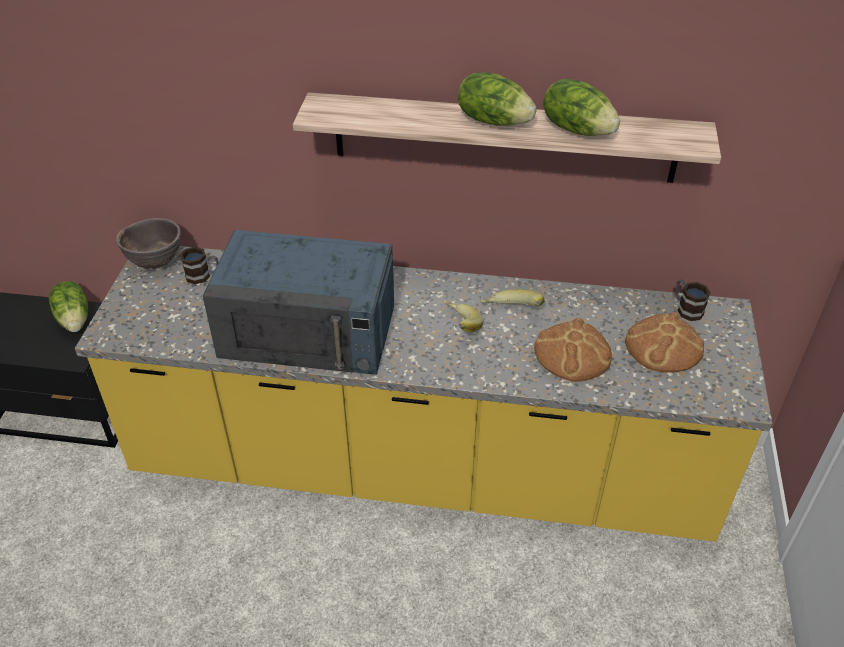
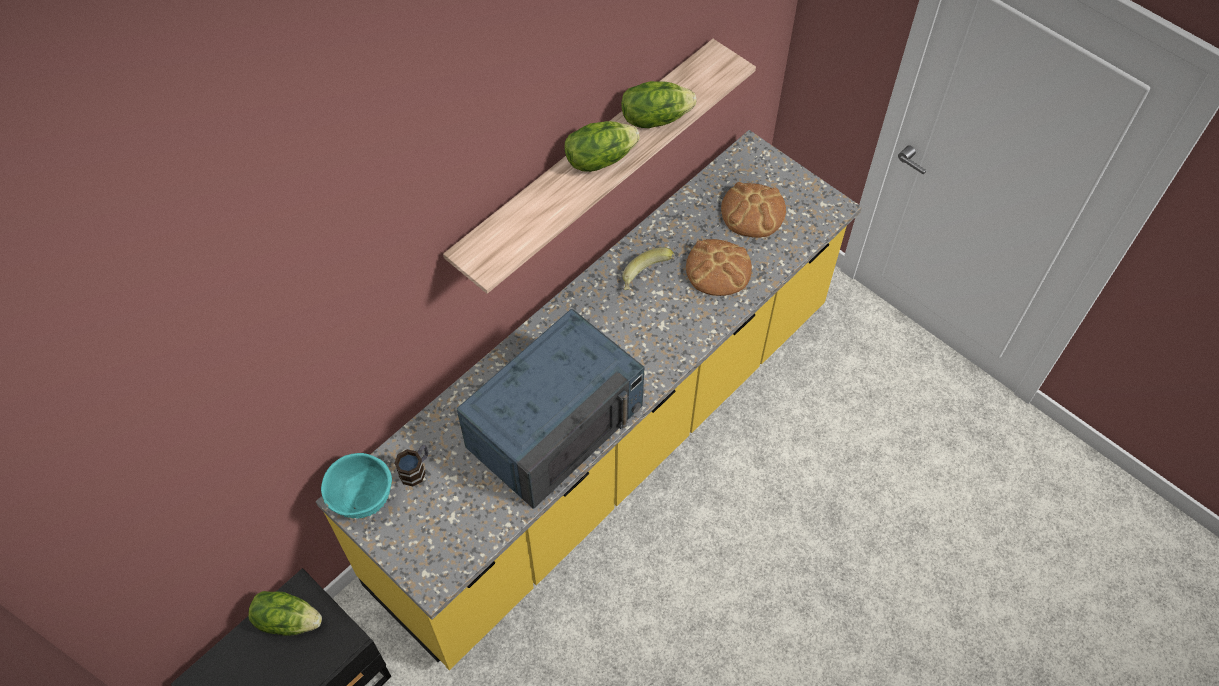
camera: 55 degrees left, 15 degrees up
(156, 263) = (363, 499): brown bowl -> turquoise bowl
(458, 327) = (634, 321): banana -> none
(686, 308) = (728, 171): mug -> none

